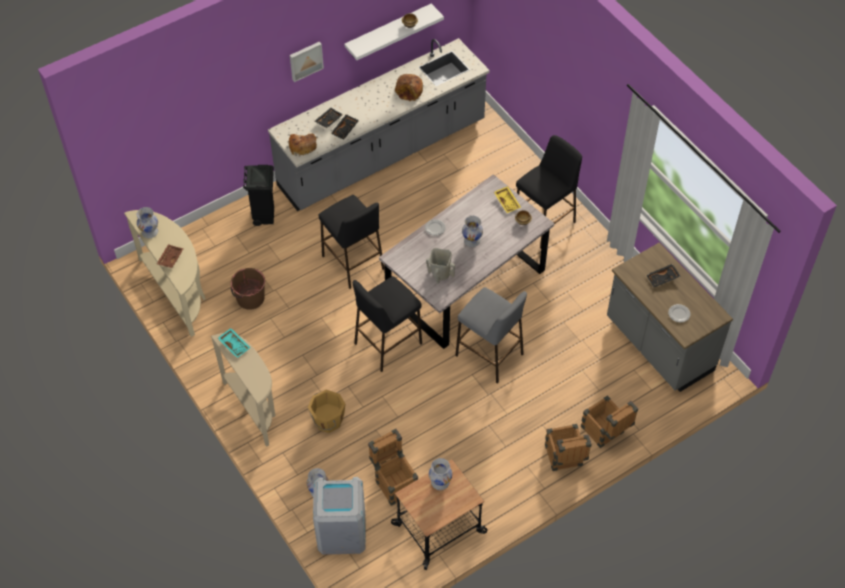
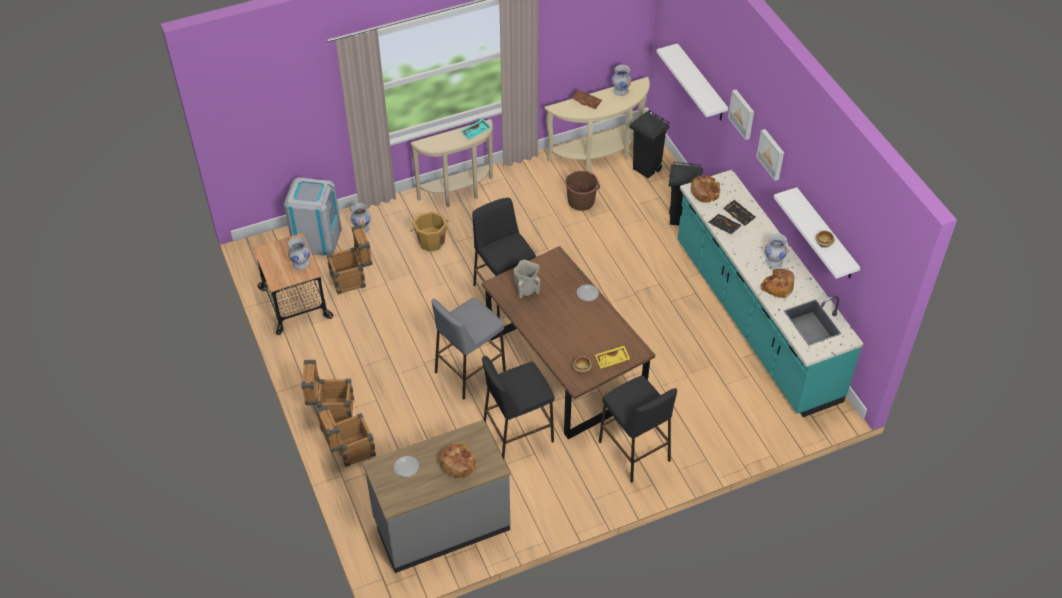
camera: 100 degrees right, 5 degrees down
(189, 130) = (701, 83): none -> white shelf
(197, 249) = (646, 169): none -> black trash can
(256, 80) = (742, 114): none -> picture
(353, 263) = (609, 279): black stool -> black stool (517, 434)
(382, 155) = (754, 321): grey counter -> turquoise counter
(465, 282) = (565, 366): grey dining table -> brown dining table
(472, 240) = (565, 321): white vase -> white vase (774, 261)
(662, 278) = (458, 463): black tray -> bread

